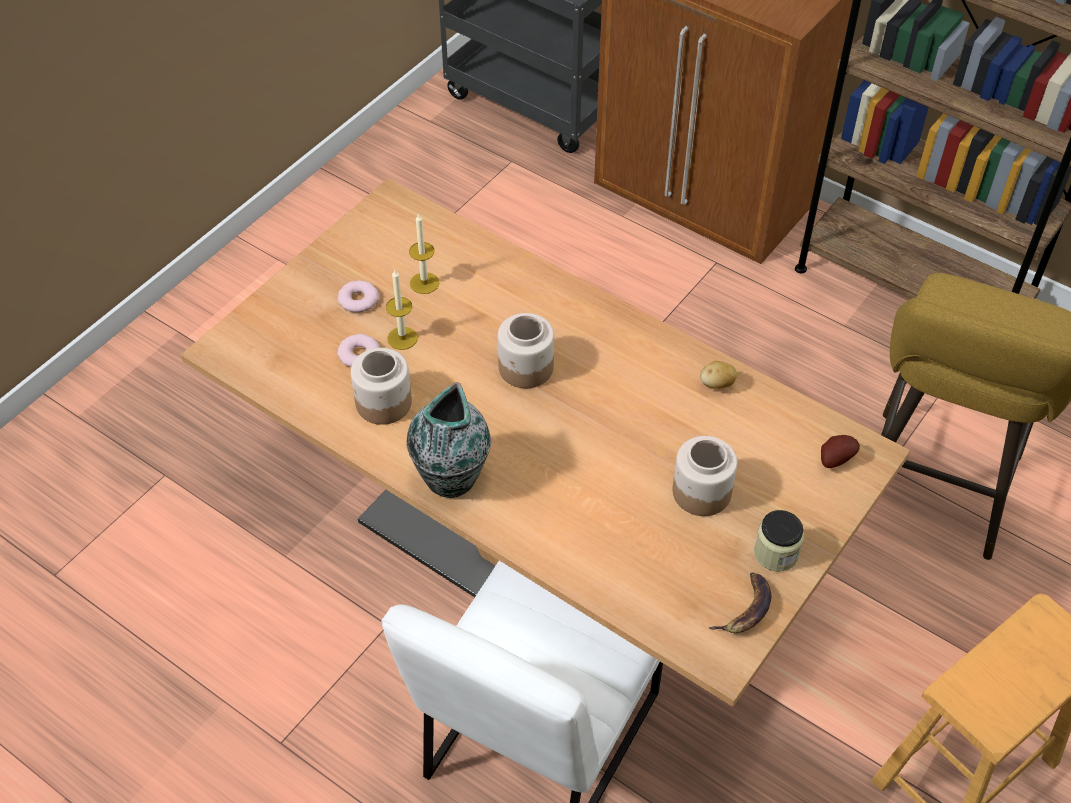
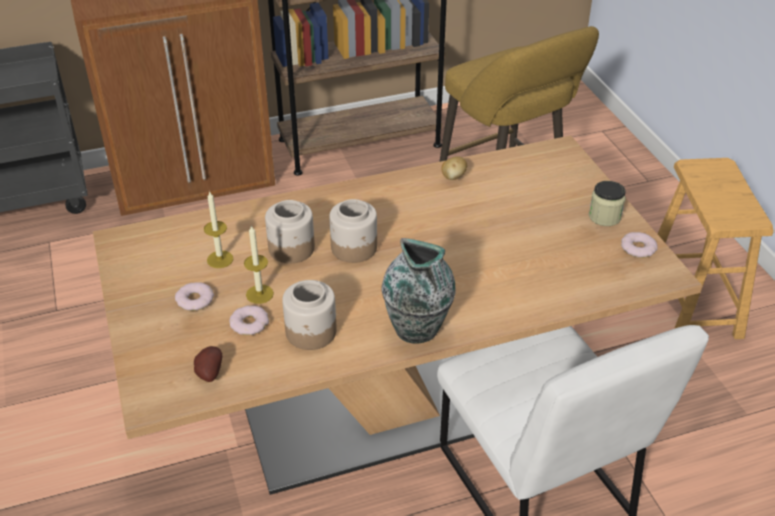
camera: 55 degrees left, 10 degrees down
(701, 491) = (532, 223): jar -> jar (291, 248)
(746, 609) = (638, 248): banana -> donut
(834, 459) = (553, 162): potato -> potato (208, 373)

